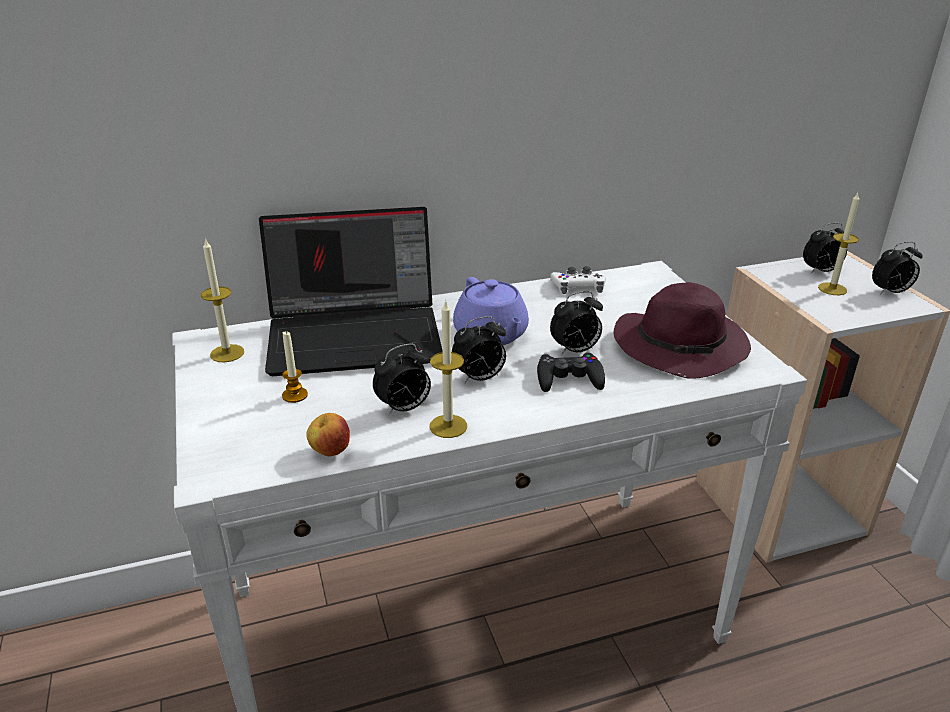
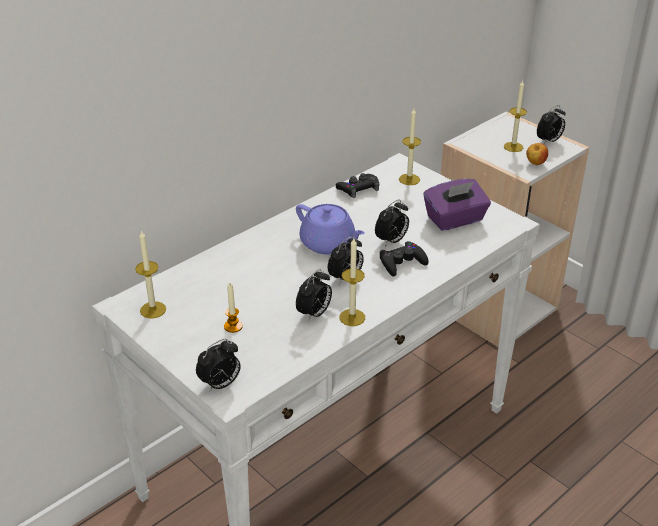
camera: 25 degrees left, 5 degrees up
(330, 452) = (292, 357): apple -> apple (535, 163)
(357, 335) = (235, 269): laptop -> none
(578, 286) = (358, 189): white game controller -> black game controller
(652, 289) = (409, 179): none -> candle
(682, 346) = (455, 219): purple hat -> purple tissue box
(820, 271) = (499, 134): alarm clock -> alarm clock (220, 384)

